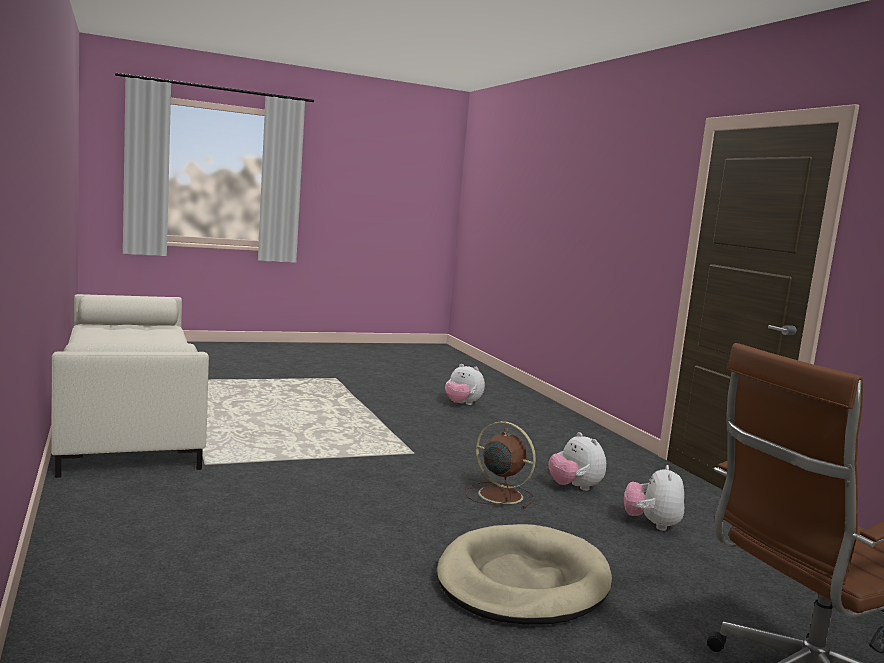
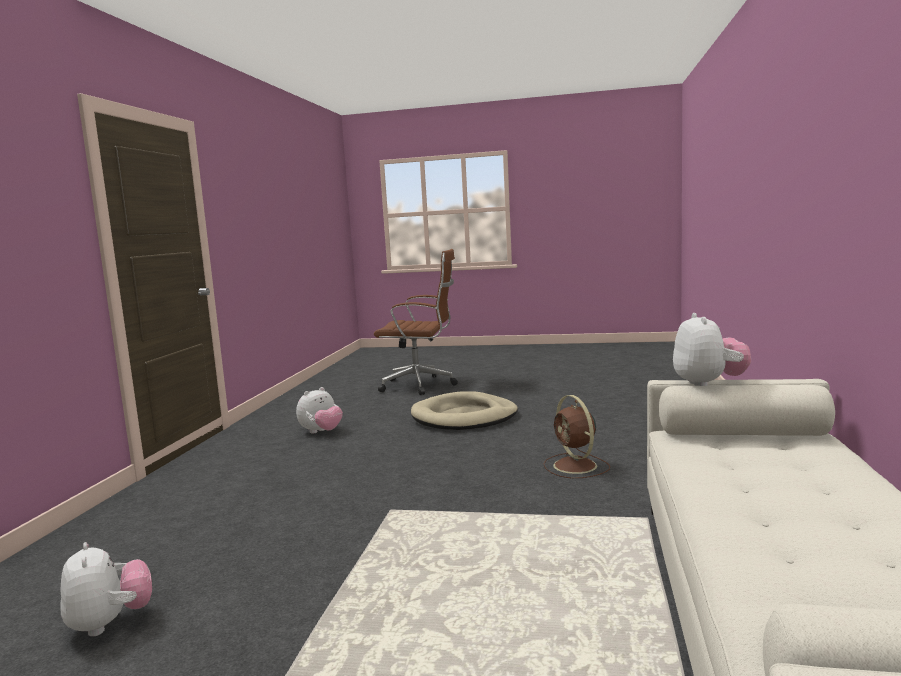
camera: 145 degrees left, 0 degrees up
(498, 494) = (385, 459): brown fan -> brown fan (576, 466)
(574, 487) = (309, 459): plush toy -> plush toy (708, 384)

